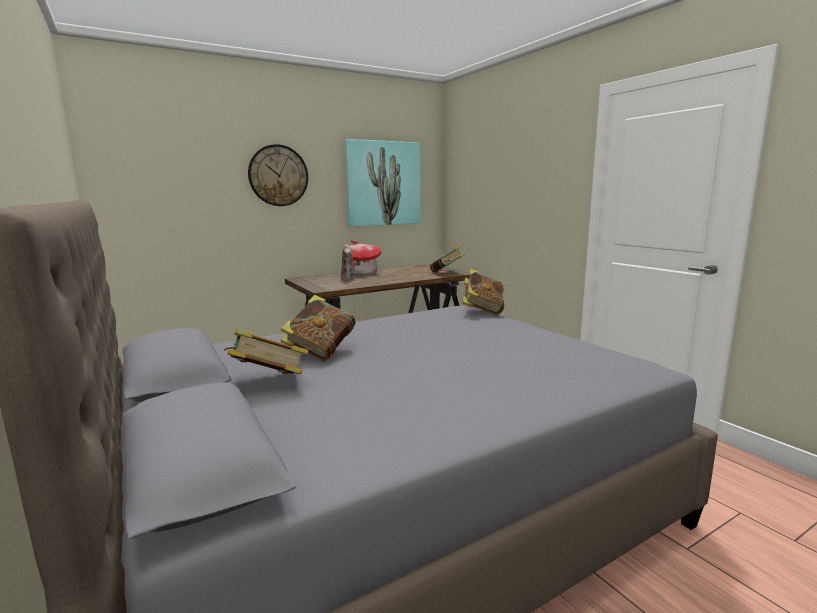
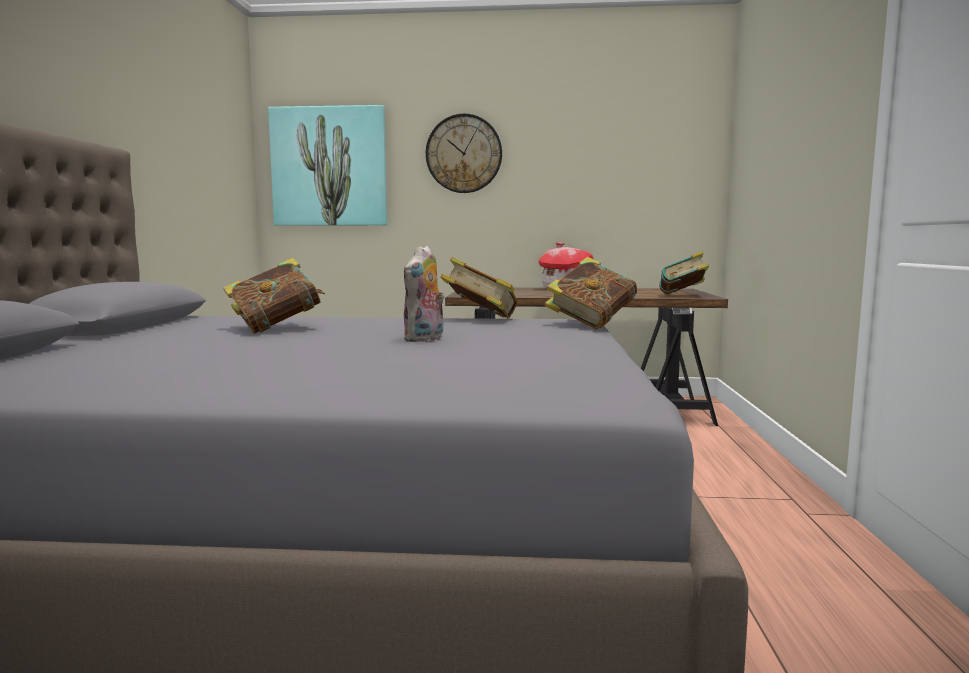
camera: 35 degrees right, 5 degrees down
(268, 383) = (154, 338): book -> book (480, 319)
(349, 279) = (527, 291): plush toy -> plush toy (425, 339)
(383, 183) = (617, 162): picture -> picture (329, 167)

